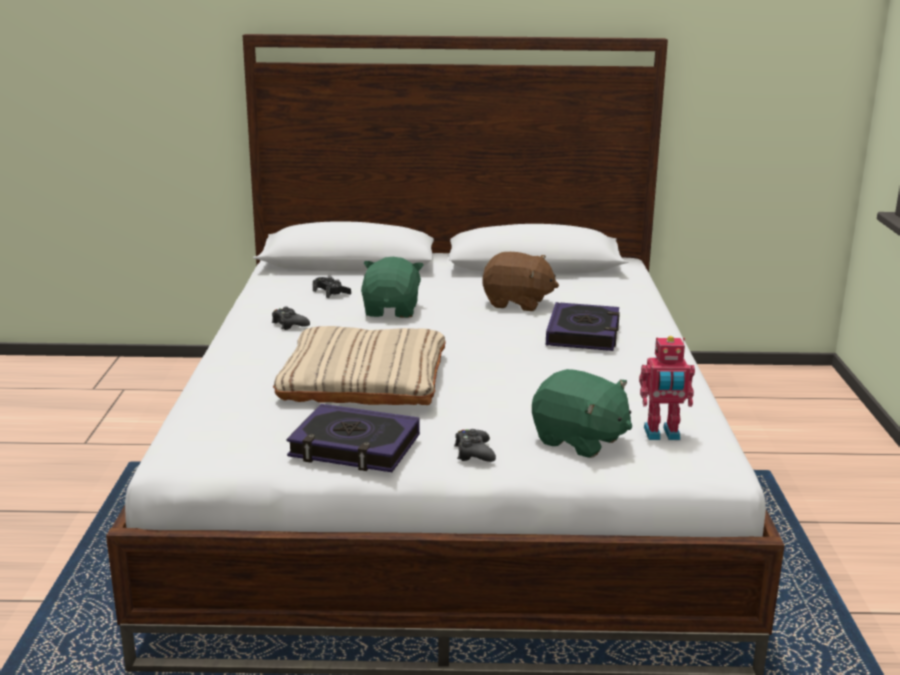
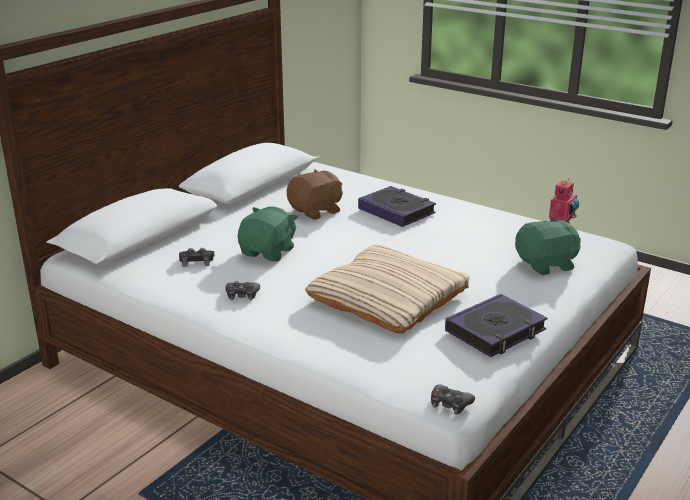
camera: 55 degrees left, 5 degrees up
(392, 310) = (268, 252): green plush toy -> green plush toy turned 75 degrees clockwise
(474, 453) = (534, 298): black game controller -> black game controller (450, 404)

